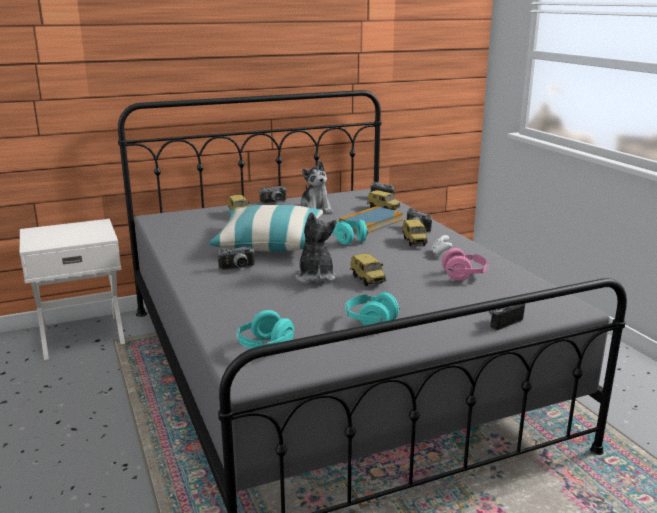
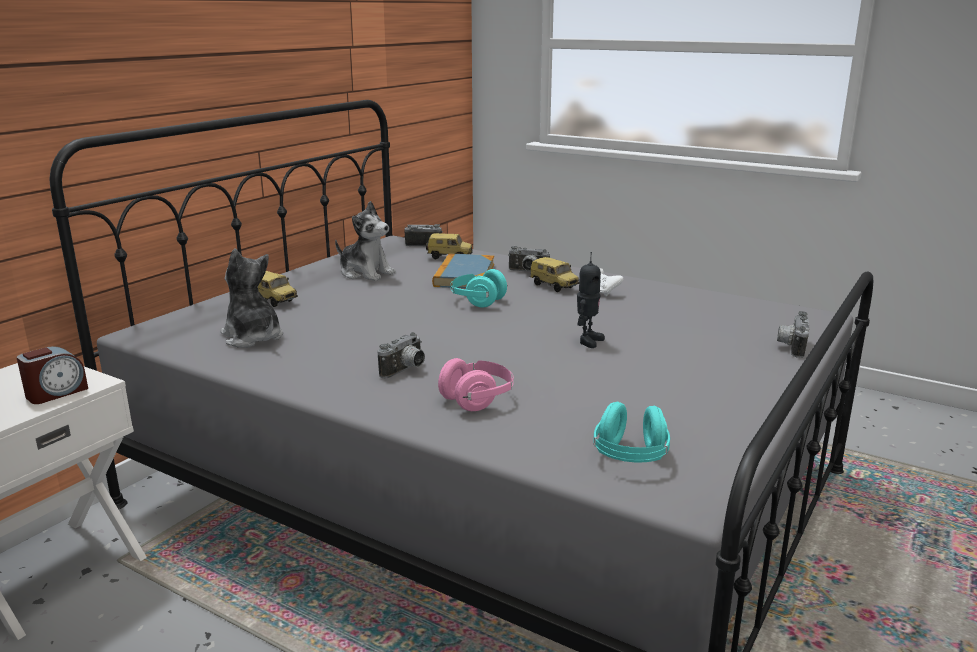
camera: 35 degrees left, 0 degrees up
(84, 238) = (56, 393): none -> alarm clock
(270, 243) = (386, 327): pillow -> none
(274, 202) = (293, 276): camera -> none
(315, 277) = (523, 354): plush toy -> plush toy (253, 337)
(368, 280) = (588, 341): toy car -> toy robot
(370, 322) = (679, 387): turquoise headphones -> none
(464, 275) = (670, 310): pink headphones -> pink headphones (477, 399)

